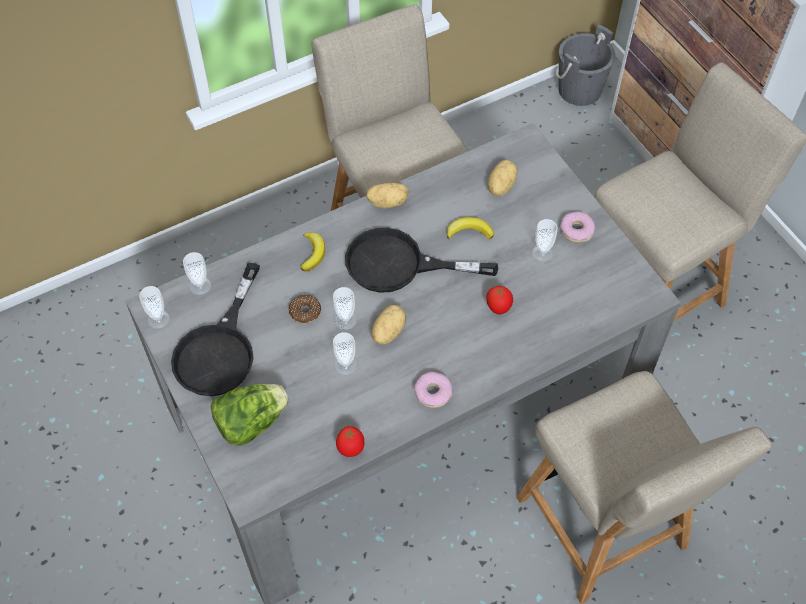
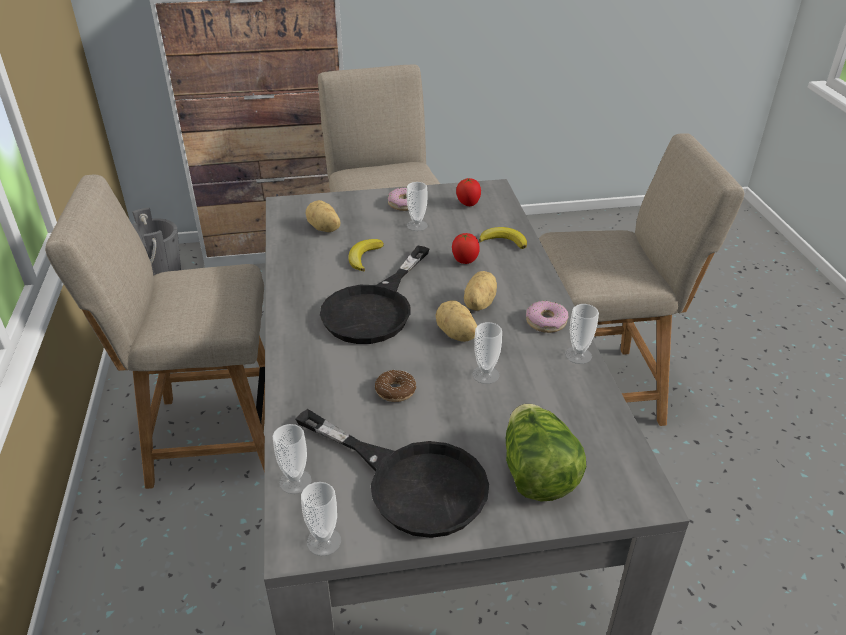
camera: 70 degrees left, 20 degrees down
(313, 253) = (315, 366): banana -> banana (503, 241)
(345, 320) = (425, 362): cup -> cup (578, 355)
(351, 449) = (598, 395): tomato -> tomato (468, 204)
(388, 202) = (287, 297): potato -> potato (478, 303)

